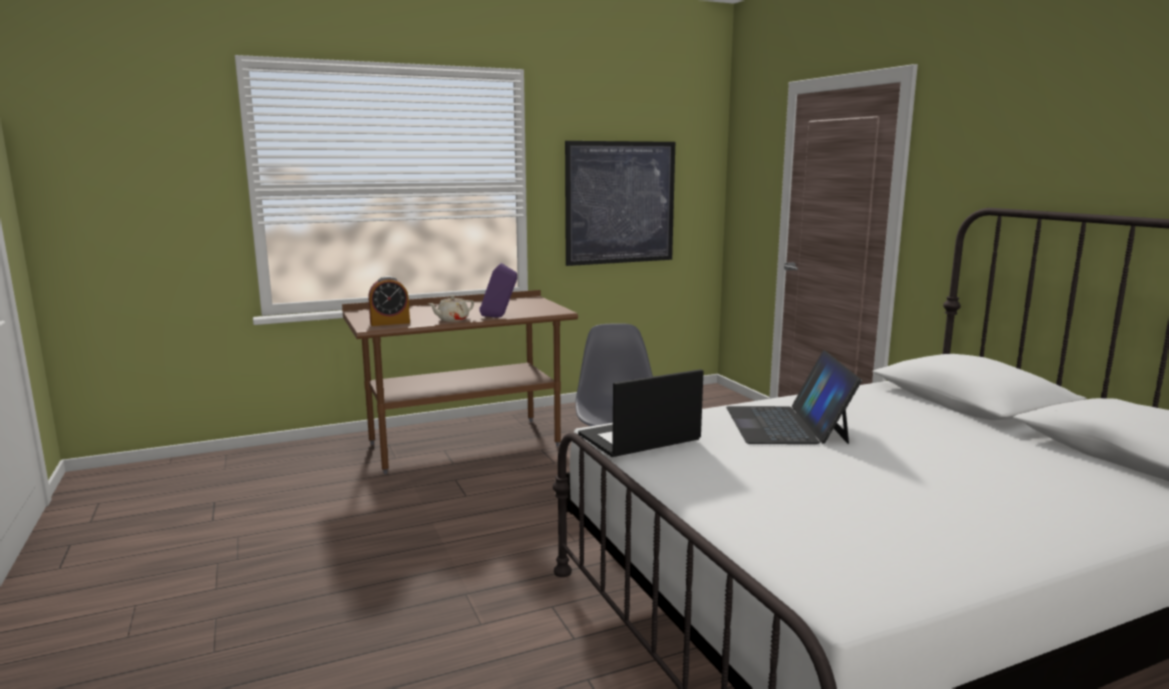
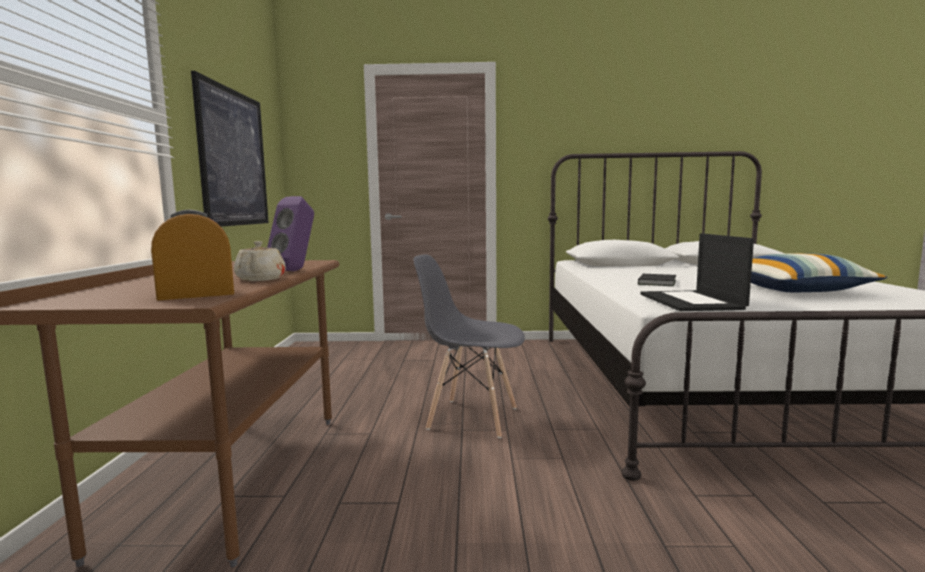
camera: 65 degrees left, 5 degrees down
(390, 323) = (196, 295): alarm clock -> alarm clock turned 120 degrees counterclockwise
(786, 424) = (658, 282): laptop -> black book
(818, 491) = (796, 290): none -> pillow

